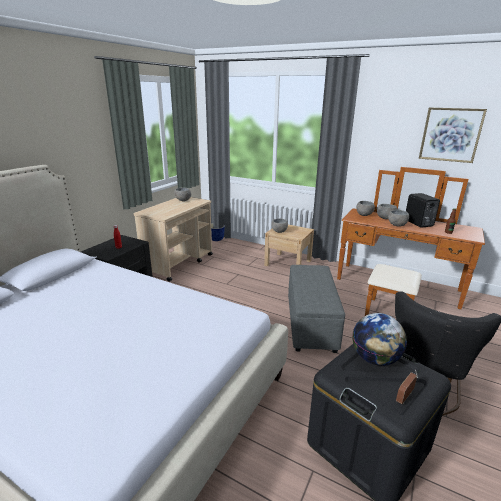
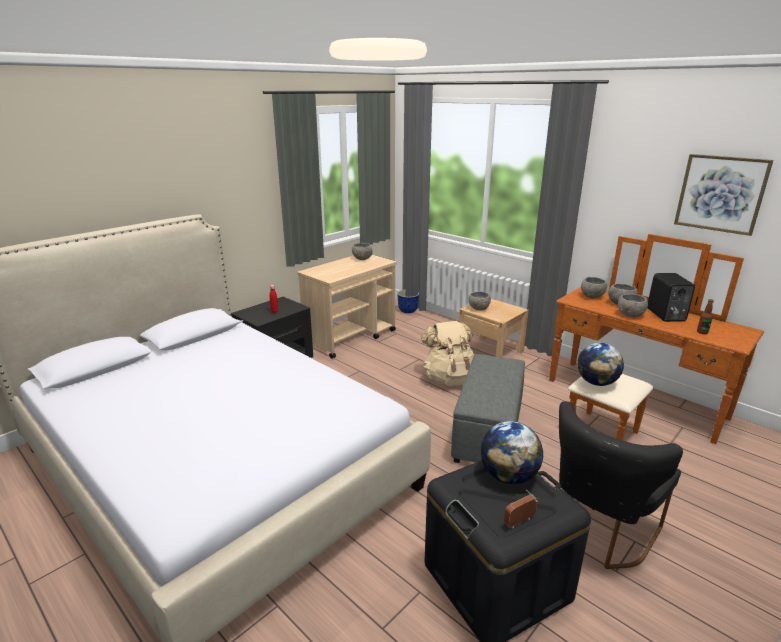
camera: 15 degrees right, 0 degrees up
(266, 286) = (449, 378): none -> beige backpack
(386, 276) = (596, 382): none -> globe

